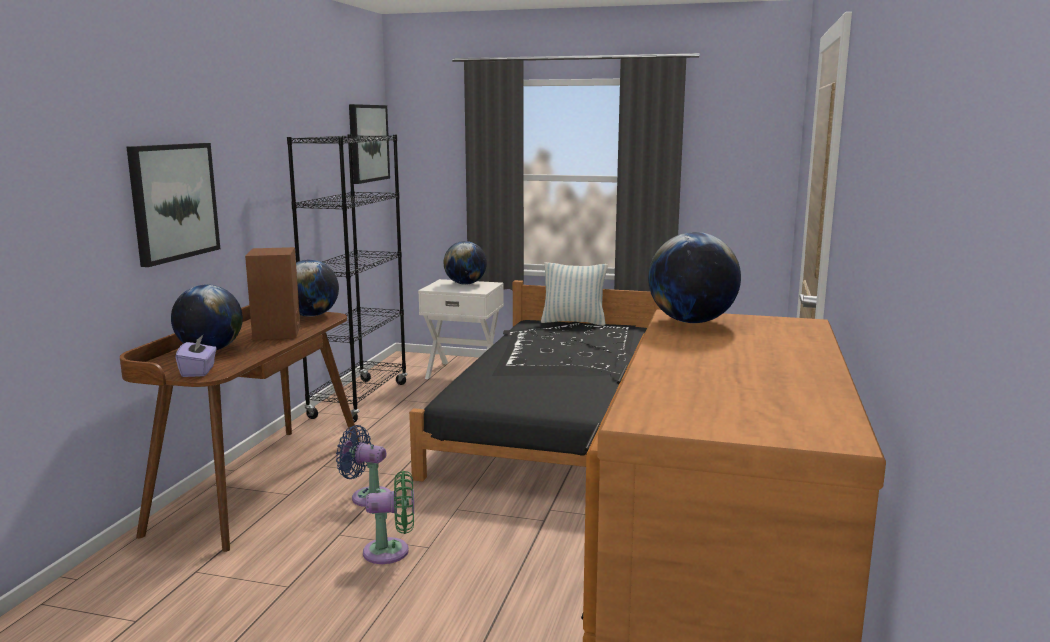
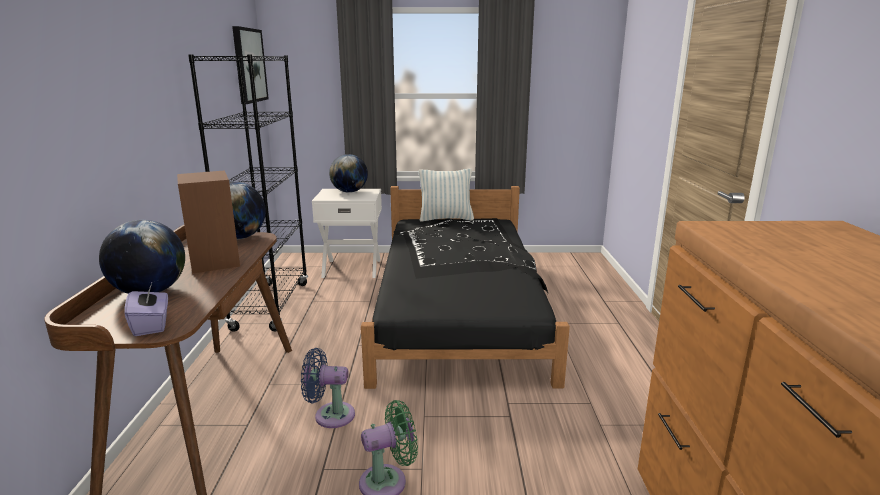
camera: 15 degrees left, 5 degrees up
(173, 201) = (81, 125): picture -> none
(691, 322) = (741, 234): globe -> none

